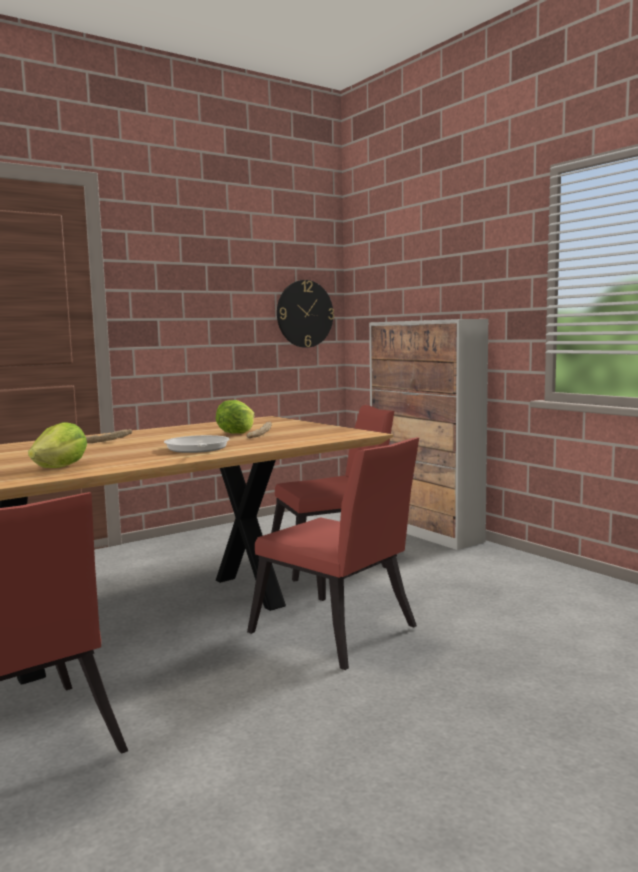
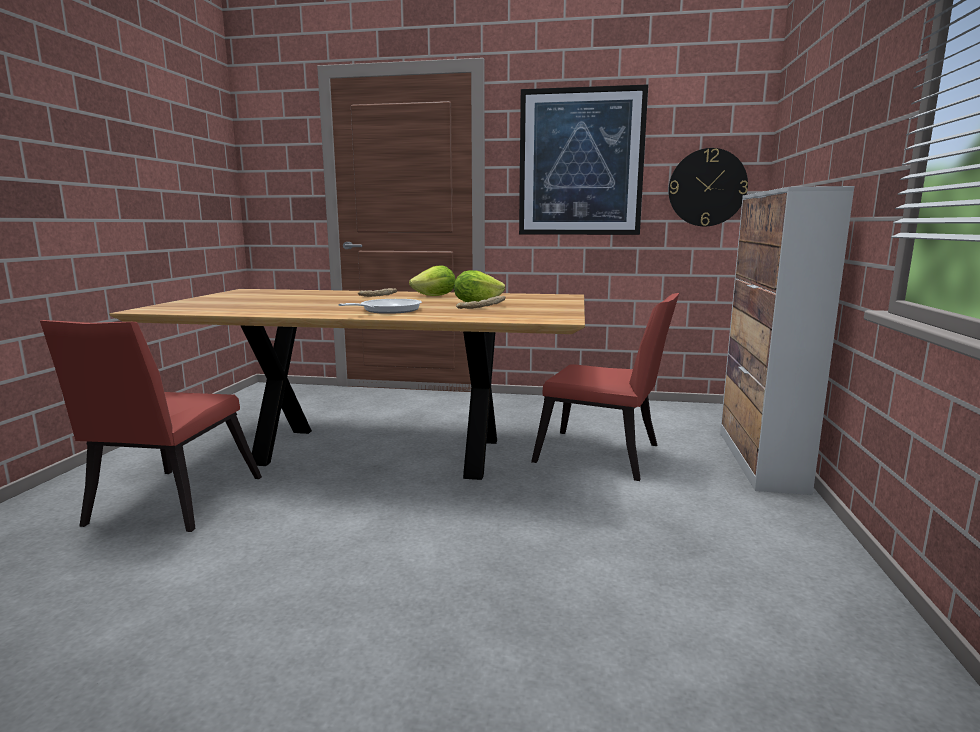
camera: 45 degrees right, 5 degrees up
(61, 467) = (268, 308): lettuce -> lettuce (435, 296)
(202, 289) = (580, 163): none -> picture
(338, 634) = (466, 520): red chair -> none

